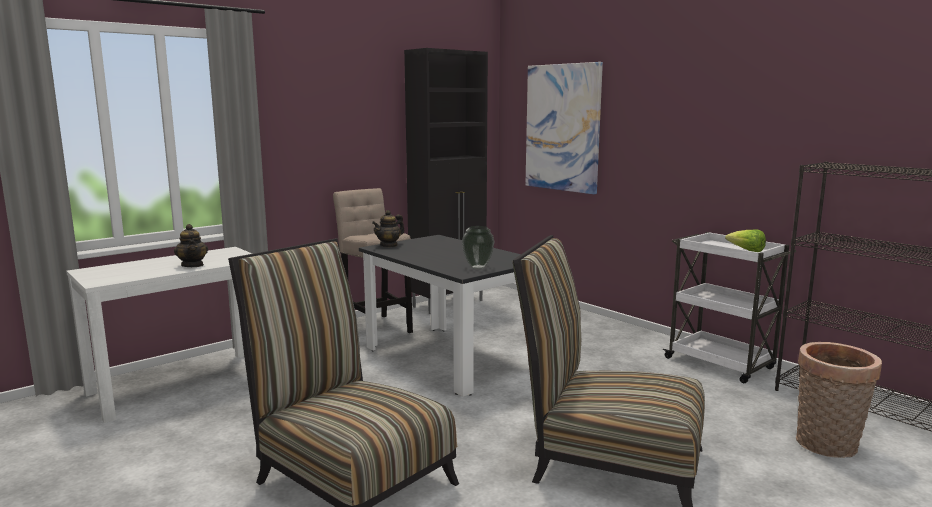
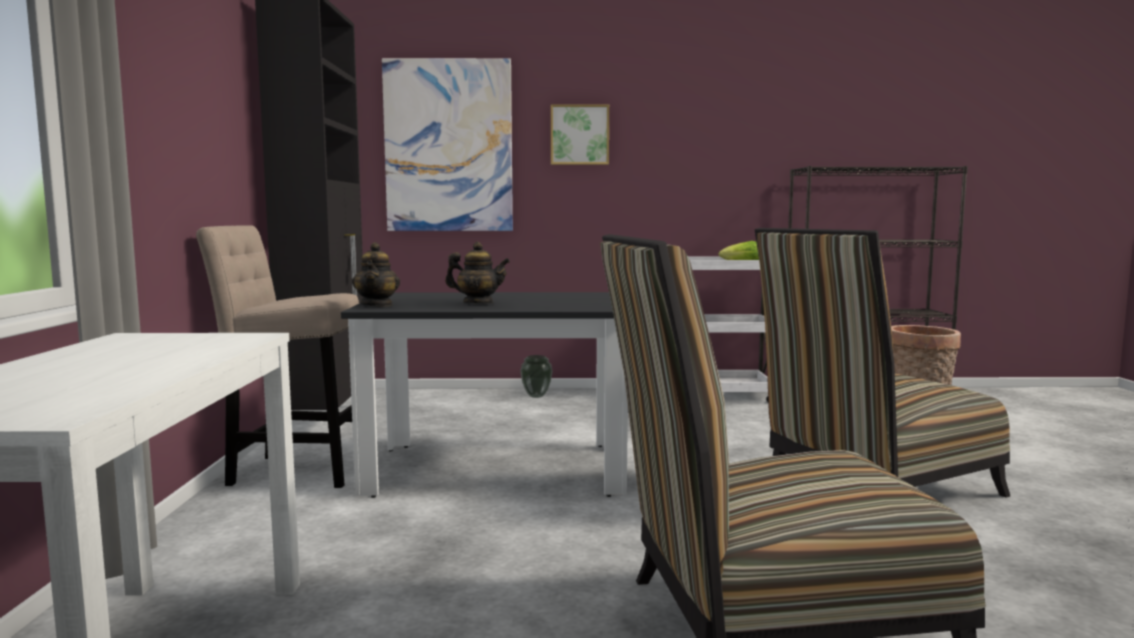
camera: 50 degrees left, 5 degrees down
(193, 265) = (170, 358): teapot -> teapot (478, 303)
(478, 267) = (592, 303): vase -> vase (536, 396)
(645, 121) = (579, 135): none -> picture

